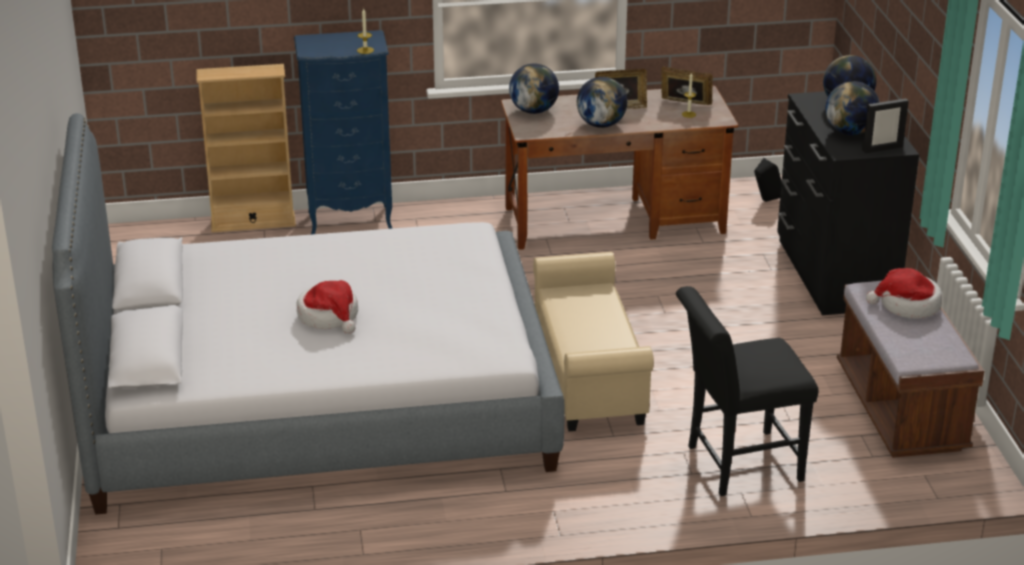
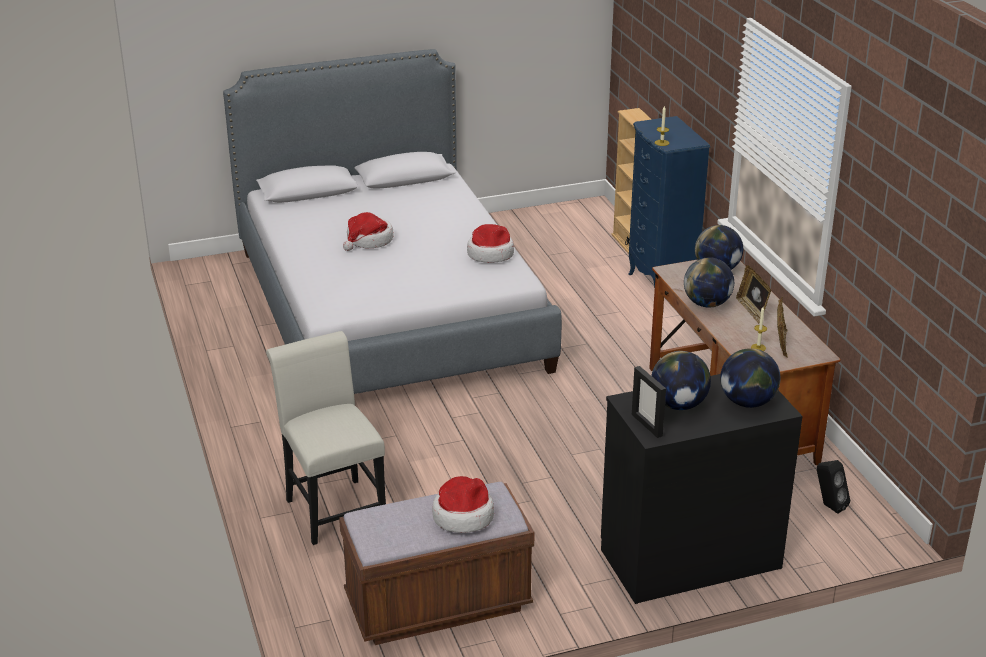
camera: 80 degrees right, 0 degrees up
(399, 242) = (490, 254): none -> hat
(588, 376) = (452, 422): beige ottoman -> none
(736, 465) = (332, 506): black chair -> white chair

